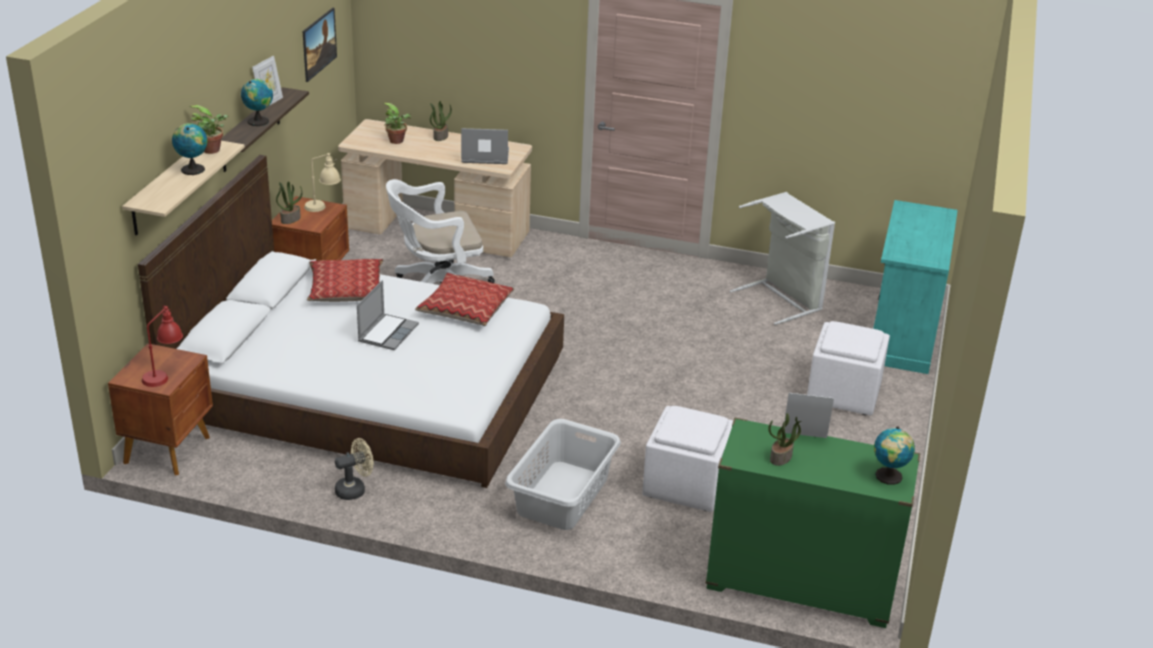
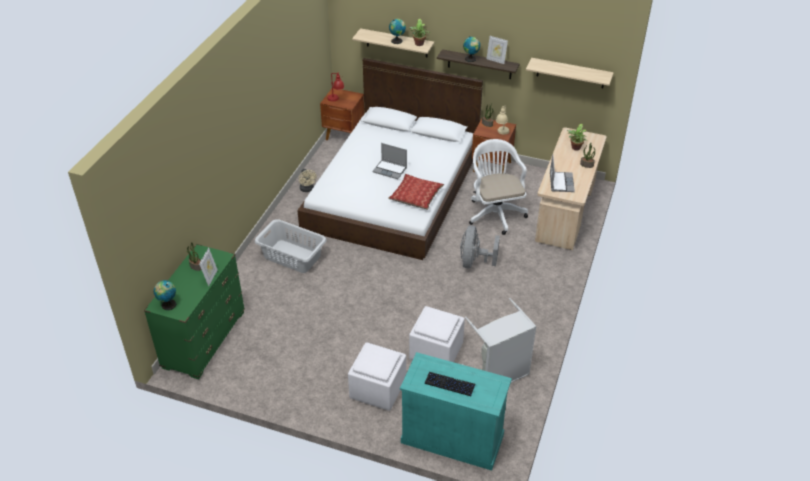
camera: 95 degrees right, 10 degrees up
(320, 56) = (570, 73): picture -> shelf
(346, 289) = (436, 155): pillow -> none
(559, 310) = (474, 262): none -> grey fan
(685, 485) = (293, 303): white ottoman -> white ottoman (436, 351)
(925, 237) = (449, 384): none -> keyboard

